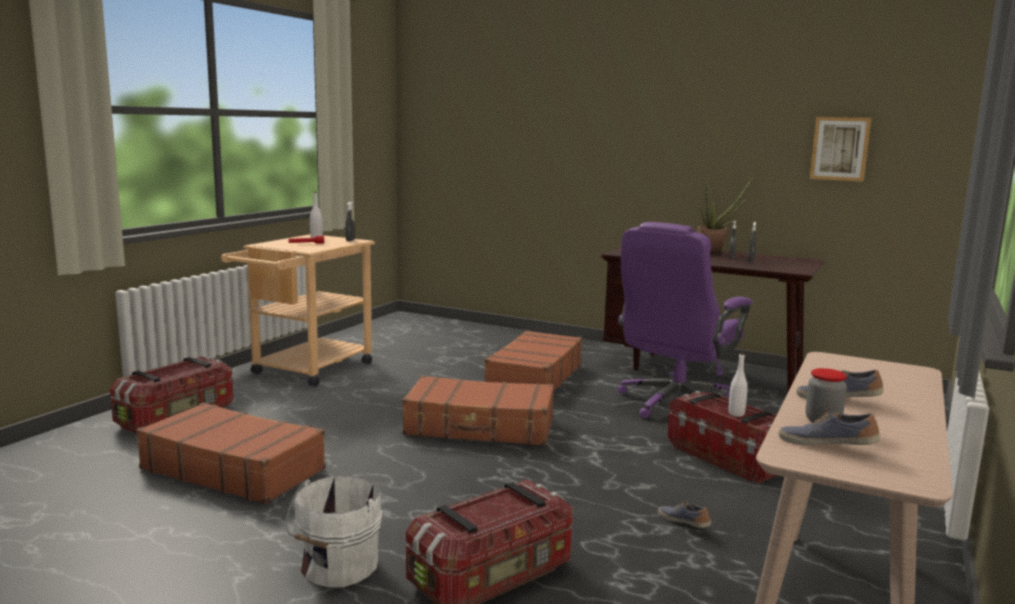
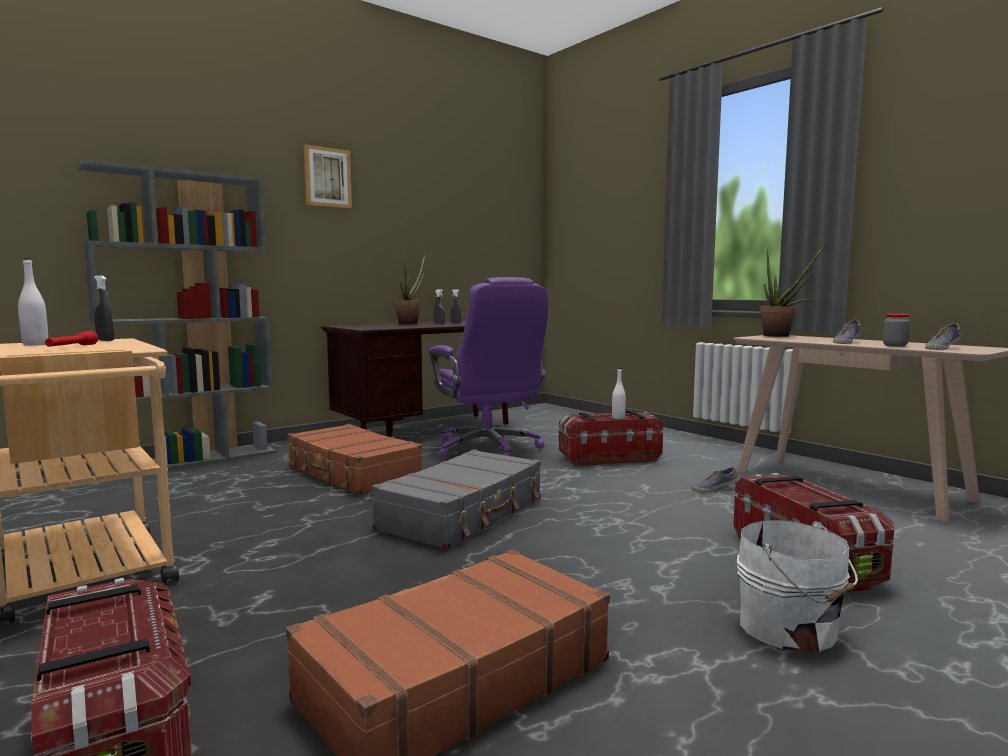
camera: 65 degrees left, 5 degrees down
(480, 427) = (464, 514): brown suitcase -> grey suitcase
(508, 333) = (194, 460): none -> grey bookcase
(840, 148) = (473, 231): picture -> picture (327, 177)
(898, 371) = (781, 336): none -> potted plant

